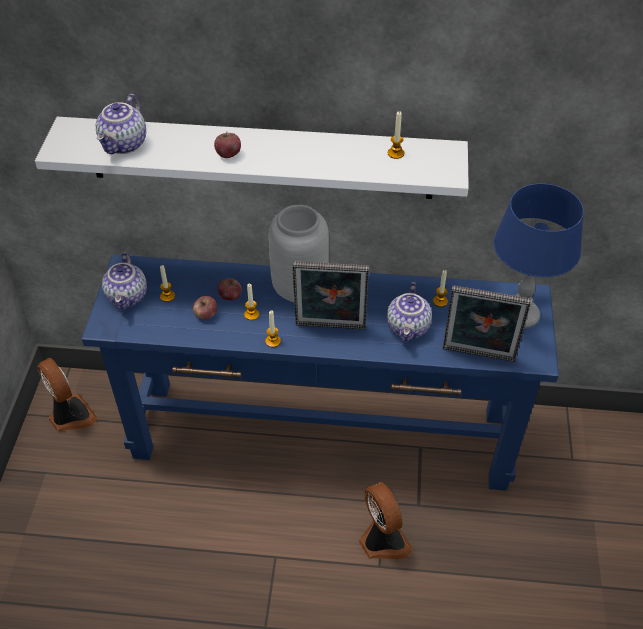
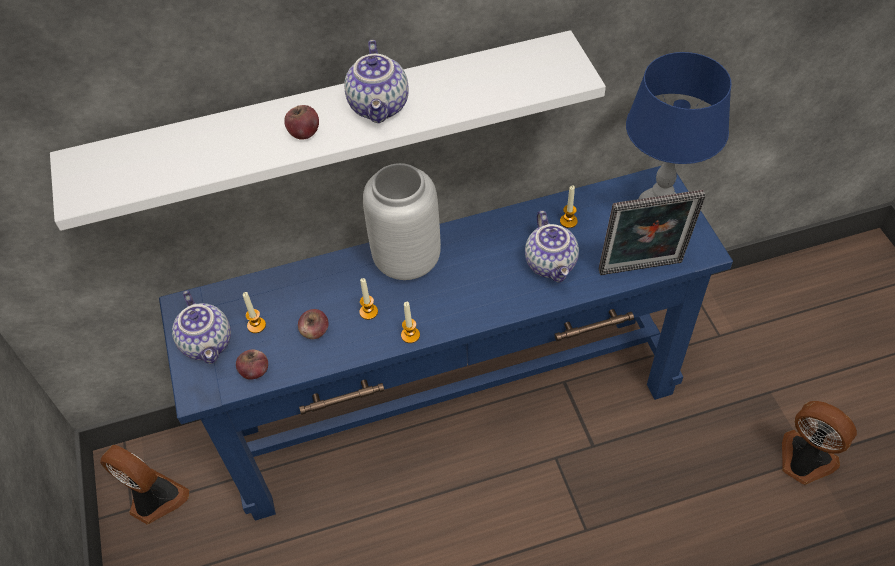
camera: 20 degrees left, 5 degrees up
(125, 145) = (165, 162): teapot -> teapot (380, 107)
(230, 296) = (331, 298): apple -> apple (255, 371)
(330, 328) = (466, 296): picture frame -> none
(382, 541) = (575, 501): fan -> fan (804, 461)
(395, 153) = (501, 69): candle -> none

